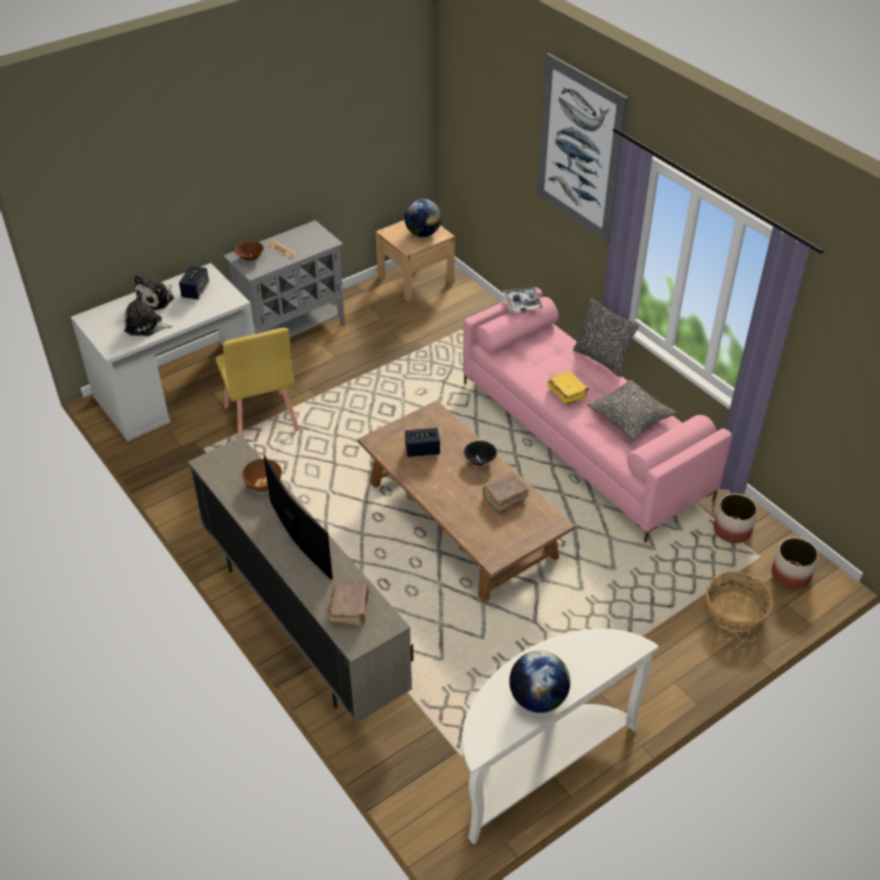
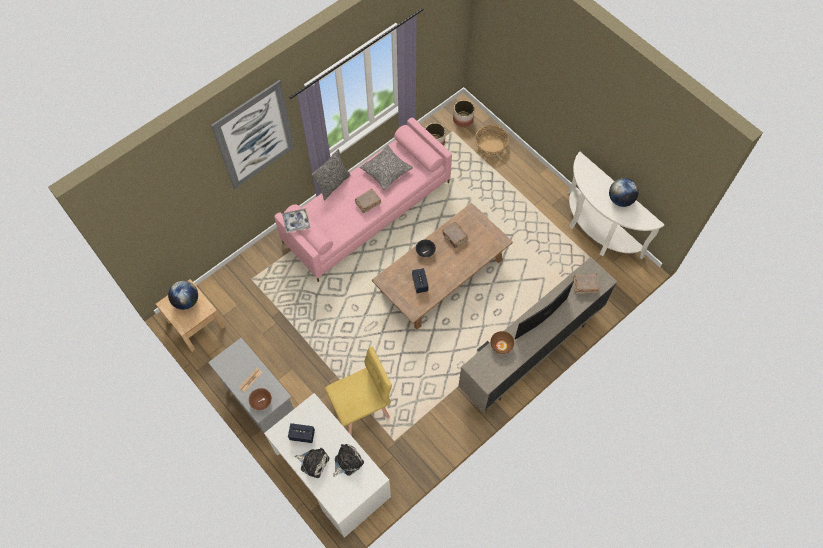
camera: 95 degrees left, 20 degrees up
(146, 326) = (347, 461): plush toy -> plush toy turned 135 degrees counterclockwise
(566, 393) = (367, 203): yellow book -> brown book

